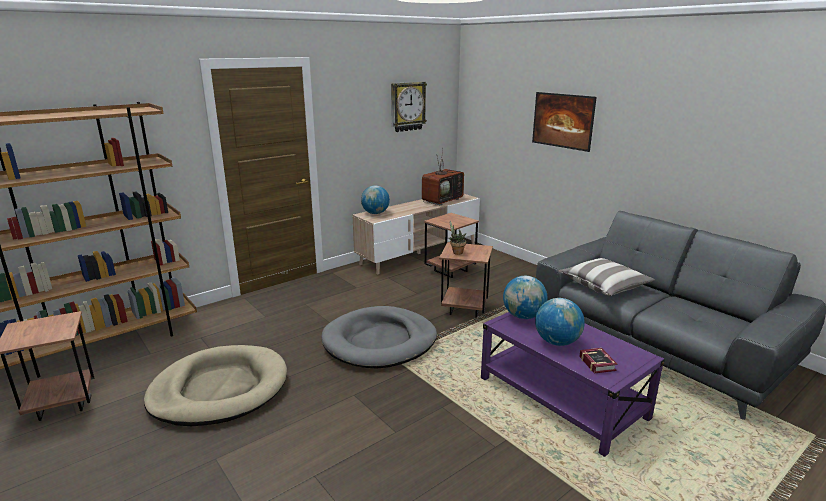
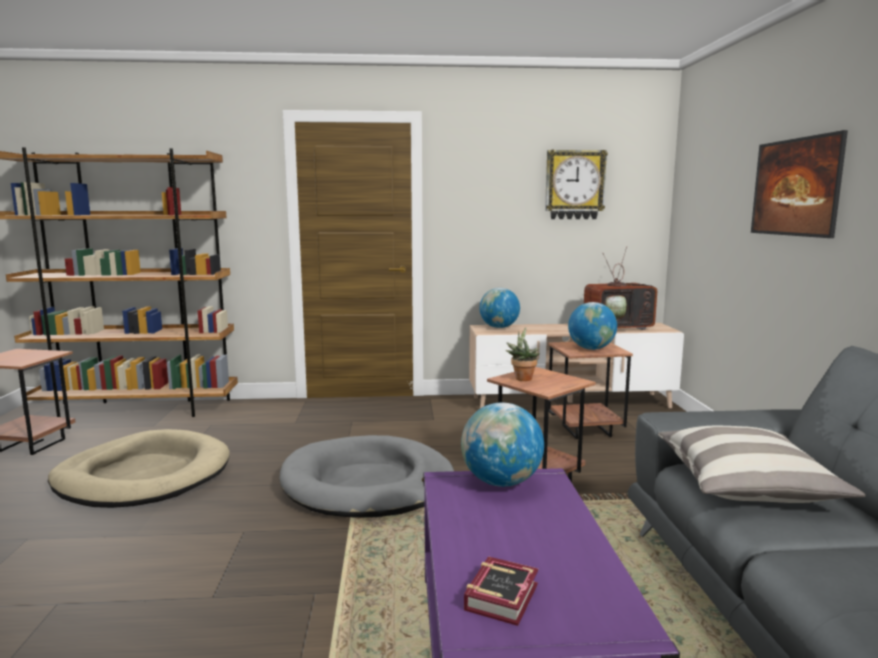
camera: 35 degrees right, 10 degrees down
(557, 342) = (490, 535): globe -> globe (591, 349)

